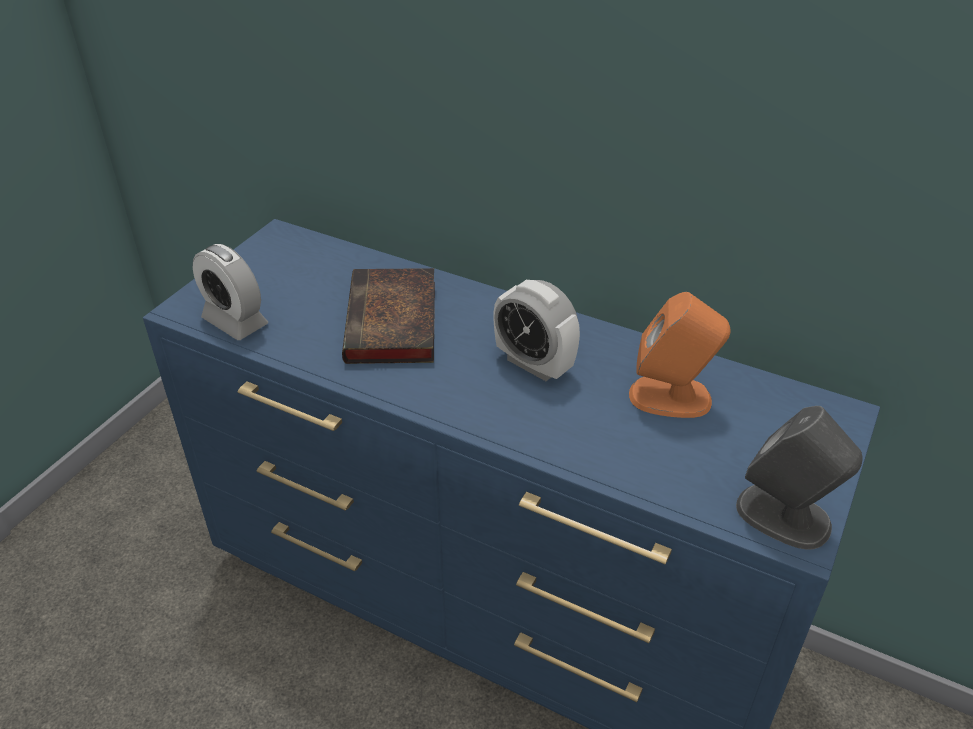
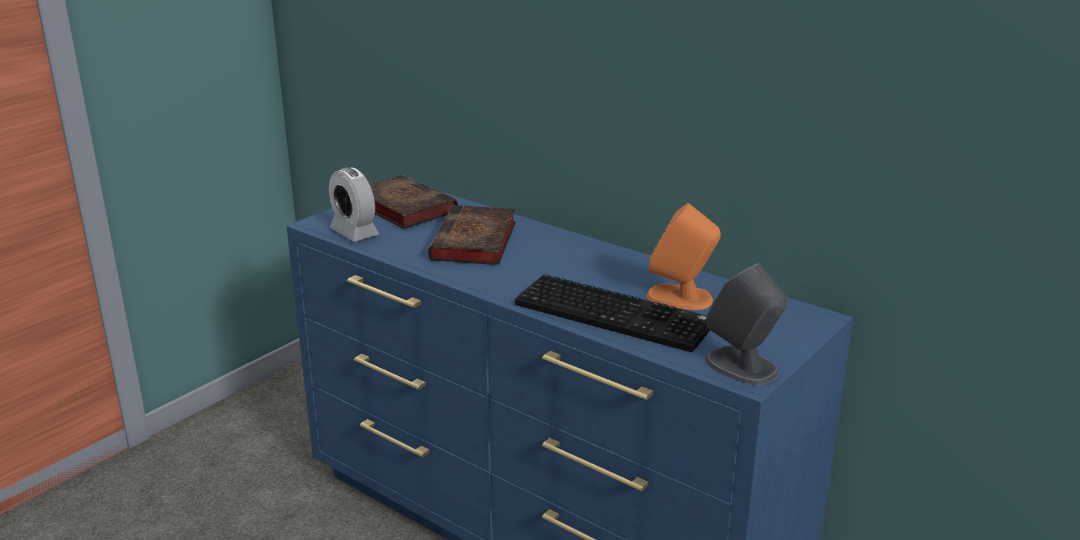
camera: 10 degrees right, 15 degrees down
(285, 269) = (402, 207): none -> book
(534, 364) = (577, 272): alarm clock -> none
(604, 438) = (616, 314): none -> keyboard

